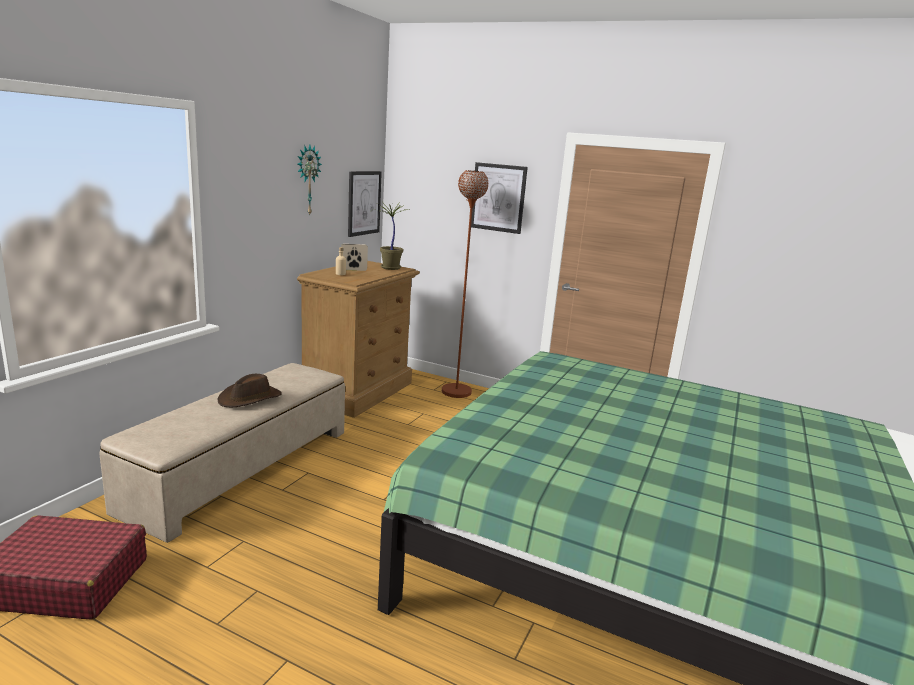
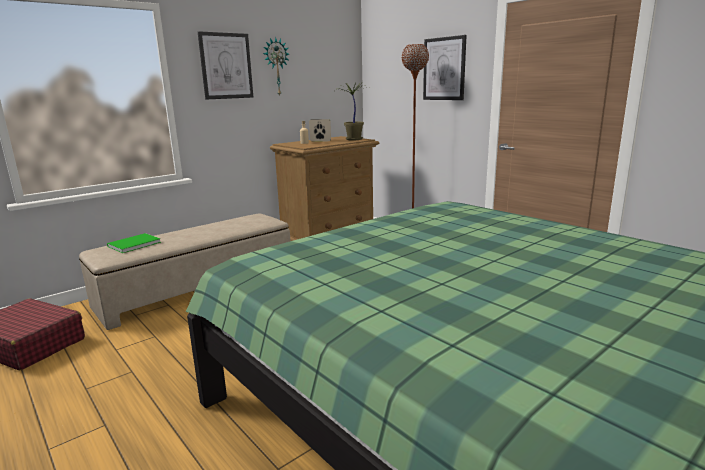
camera: 25 degrees right, 0 degrees up
(173, 423) = (132, 244): none -> green book
(250, 398) = (200, 233): brown hat -> none
(364, 203) = (339, 88): picture -> picture (226, 66)

